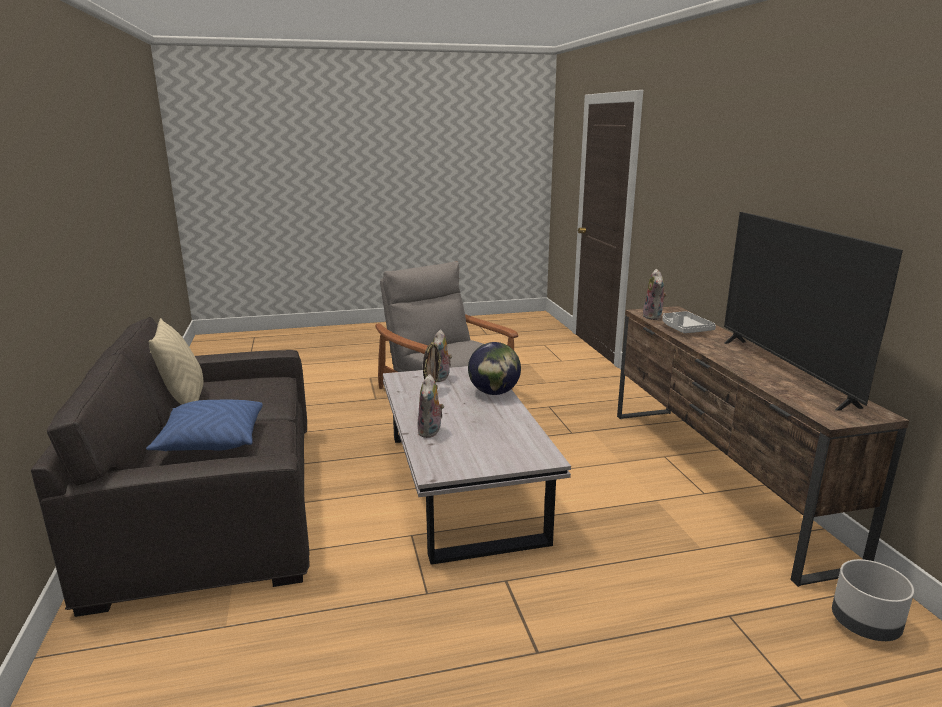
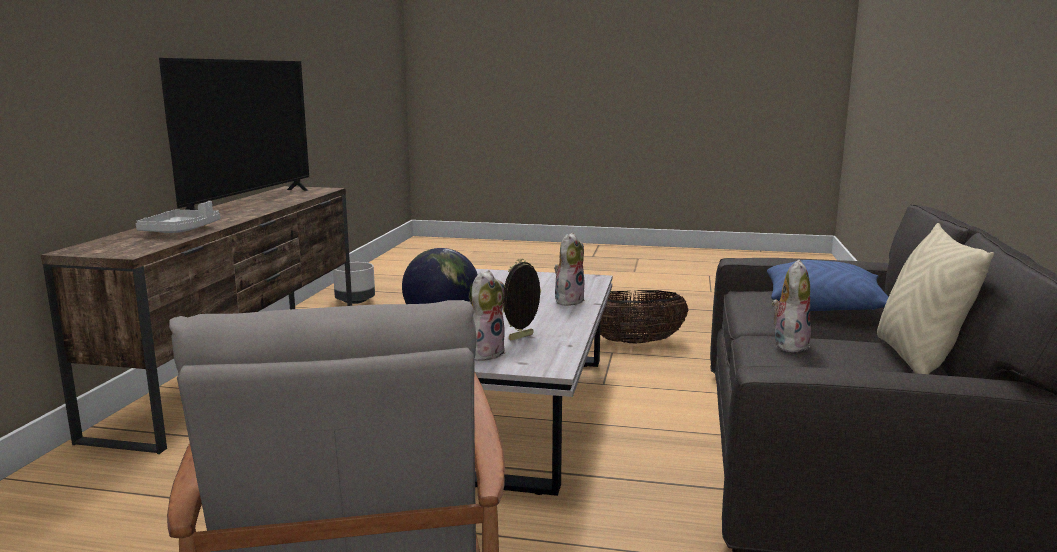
camera: 155 degrees left, 5 degrees down
(408, 627) = (635, 342): none -> basket
(654, 317) = (147, 245): plush toy -> plush toy (789, 344)

